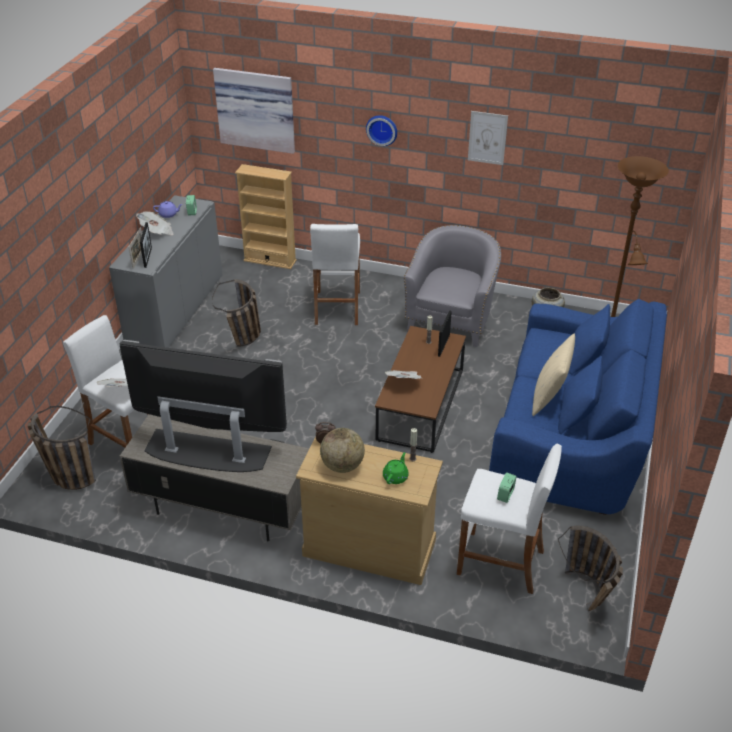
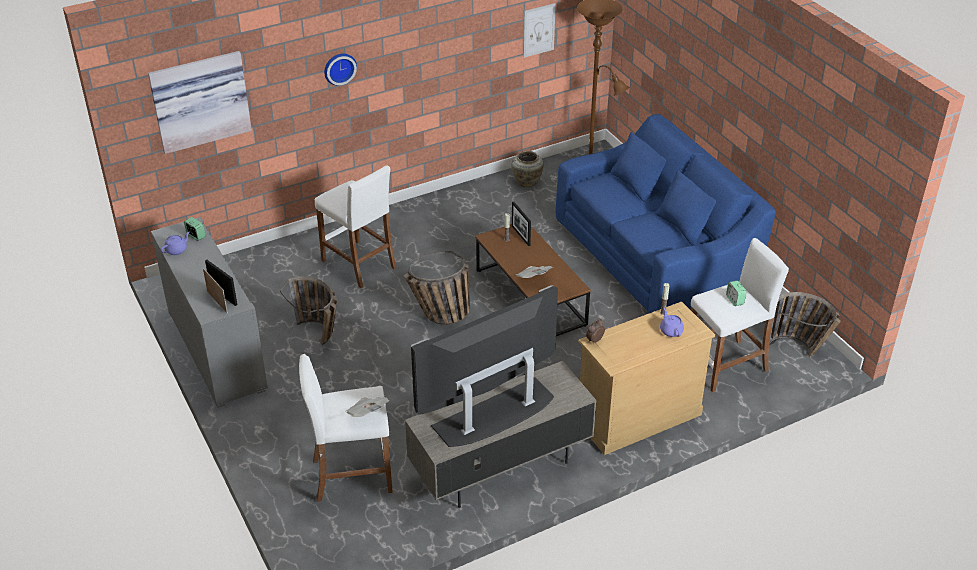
camera: 45 degrees left, 0 degrees up
(65, 475) = (337, 538): basket -> basket (439, 317)
(157, 232) = (193, 270): newspaper -> none
(270, 260) = (238, 259): beige bookcase -> none
(342, 466) = (628, 347): globe -> none
(395, 477) = (671, 330): green teapot -> purple teapot
(451, 320) = (462, 222): grey armchair -> none
(487, 138) = (440, 36): picture -> picture (539, 30)
(549, 397) = (655, 225): beige pillow -> none

